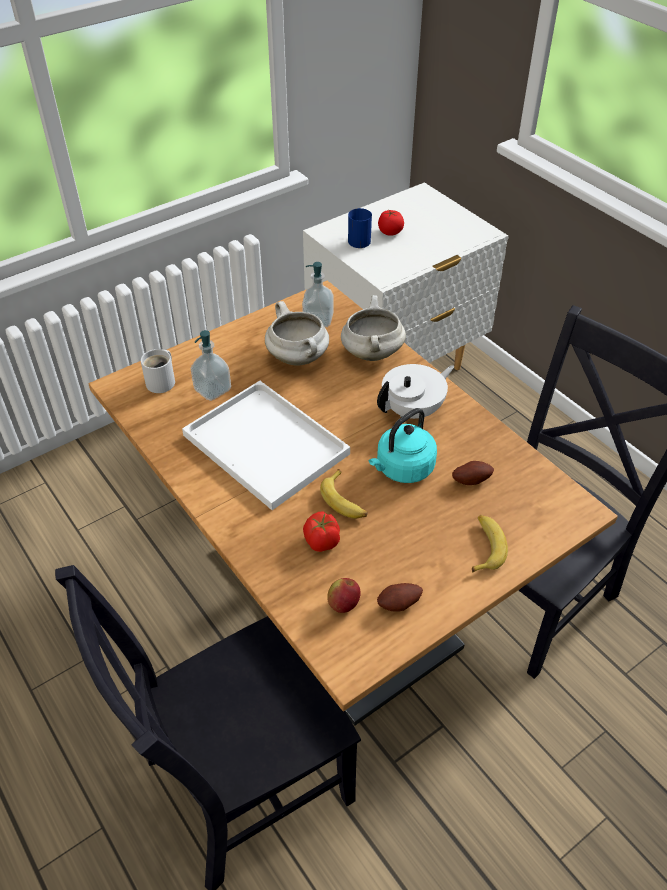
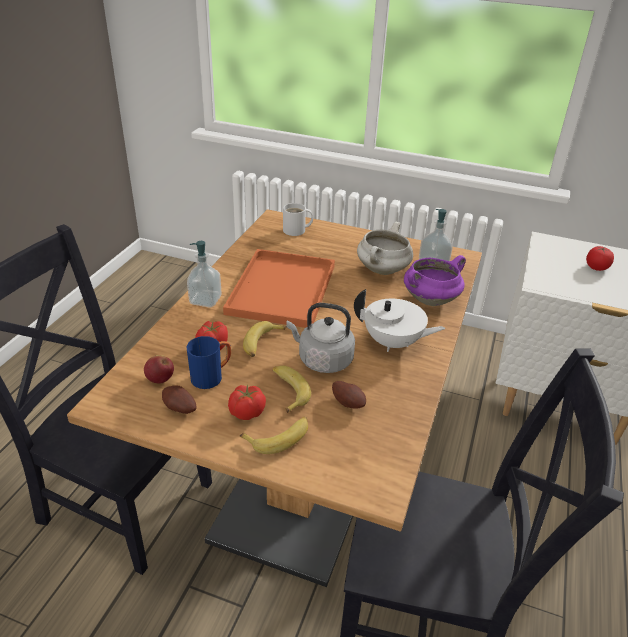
camera: 55 degrees right, 10 degrees down
(212, 390) = (310, 250): soap dispenser -> soap dispenser (205, 300)
(262, 444) = (281, 287): white tray -> orange tray
(358, 239) = (562, 257): blue mug -> blue mug (212, 376)
(371, 353) = (430, 299): white cooking pot -> purple cooking pot
(402, 469) = (322, 360): turquoise kettle -> grey kettle
(428, 513) = (288, 391): none -> banana
(438, 555) = (247, 413): none -> tomato

